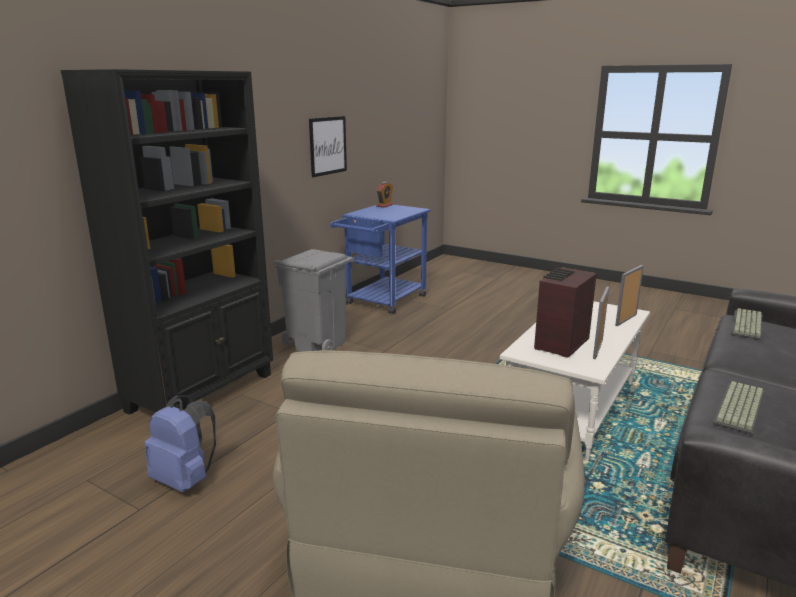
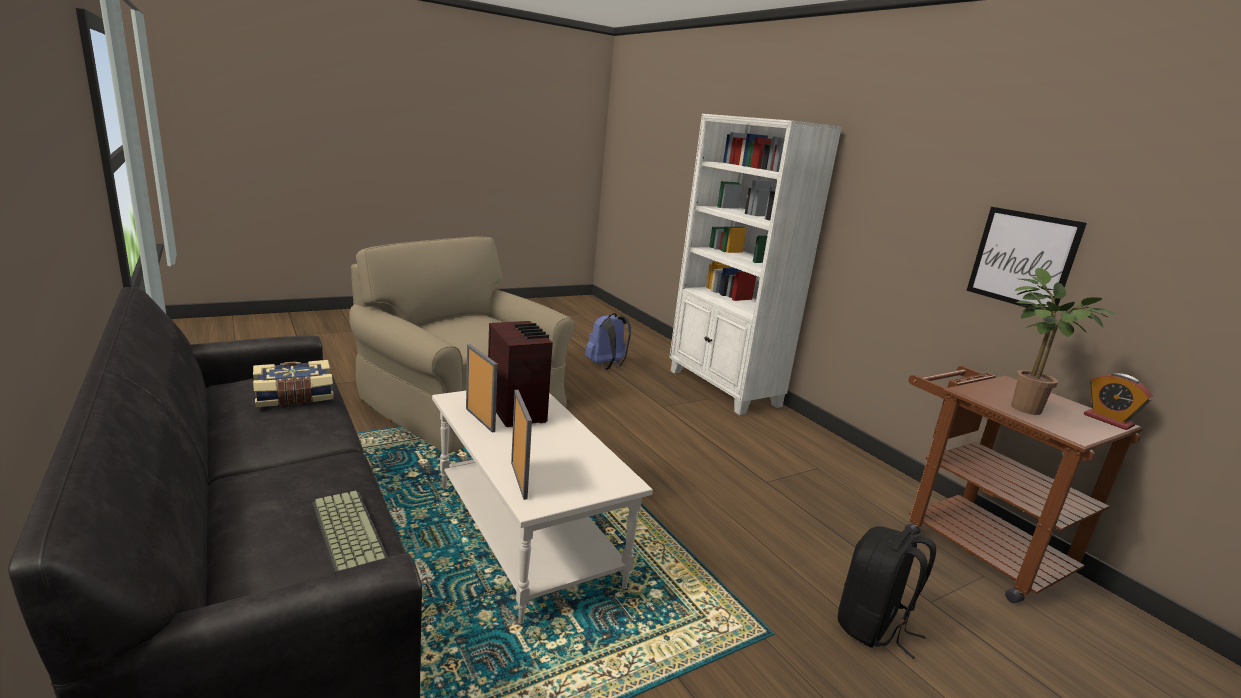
camera: 115 degrees right, 0 degrees up
(203, 392) = (723, 388): black bookcase -> white bookcase
(317, 344) = (806, 452): grey trash can -> none
(382, 302) = (972, 545): blue cart -> brown cart
(397, 213) = (1020, 407): none -> potted plant
(488, 317) = (873, 626): none -> black backpack
(741, 409) = (294, 396): keyboard -> book

